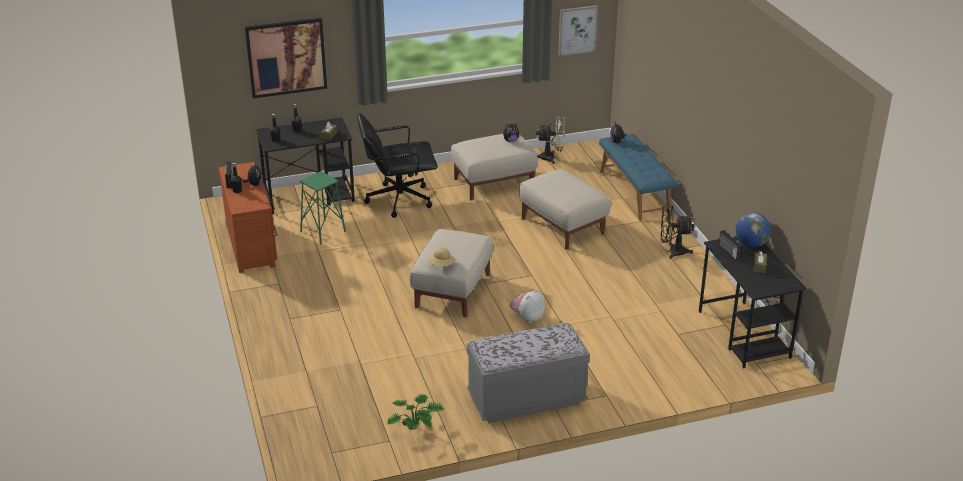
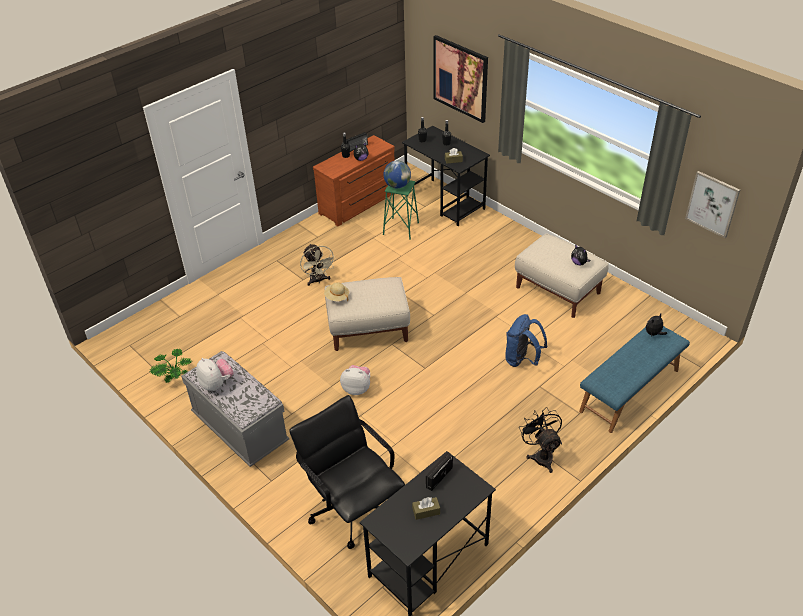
camera: 65 degrees right, 10 degrees up
(398, 199) = (481, 247): black office chair -> black office chair (352, 508)
(517, 352) = (216, 384): none -> plush toy
(551, 158) = (639, 310): beige fan -> beige fan (318, 280)
(562, 226) = (522, 360): beige ottoman -> blue backpack
(751, 244) = (468, 492): globe -> globe (397, 186)

